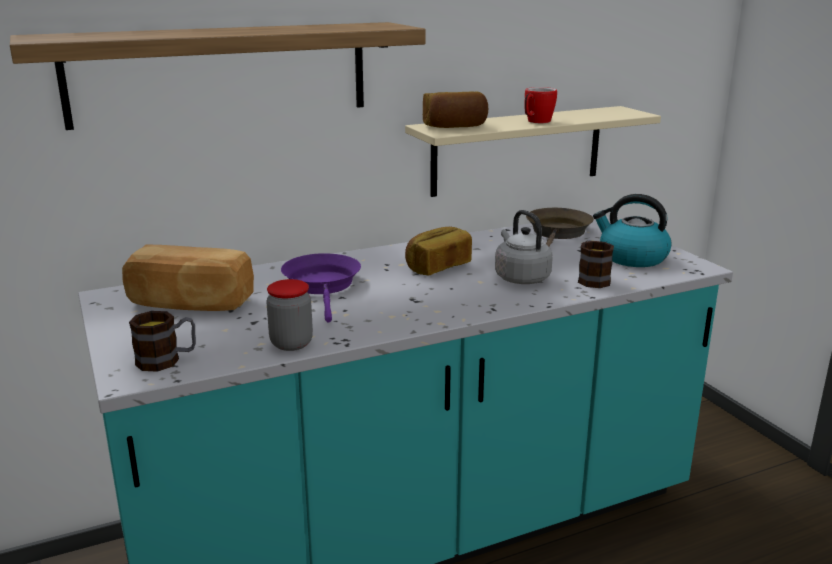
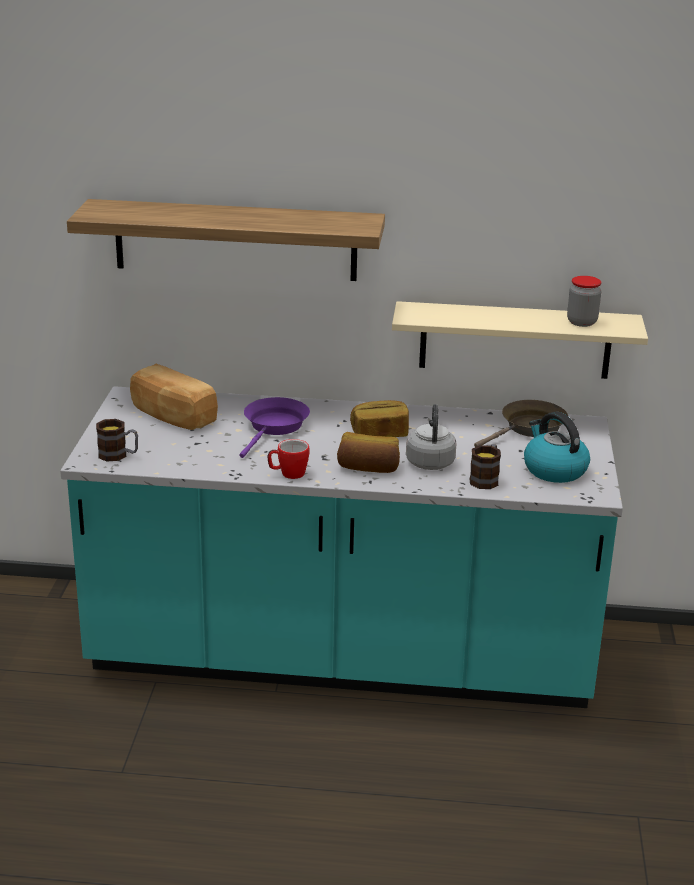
camera: 30 degrees right, 5 degrees up
(291, 343) = (202, 466): jar -> jar (581, 322)
(455, 126) = (431, 312): bread -> bread (368, 468)
(536, 122) = (511, 322): mug -> mug (288, 474)

